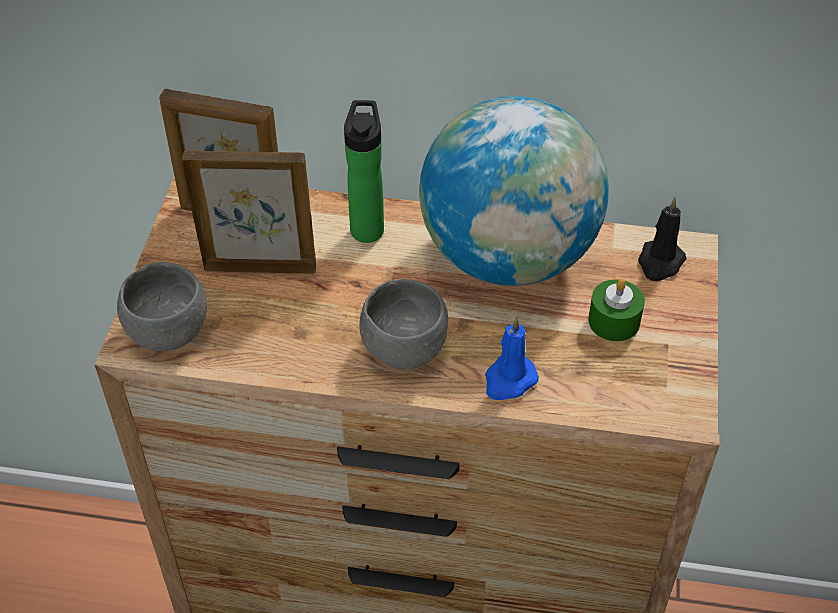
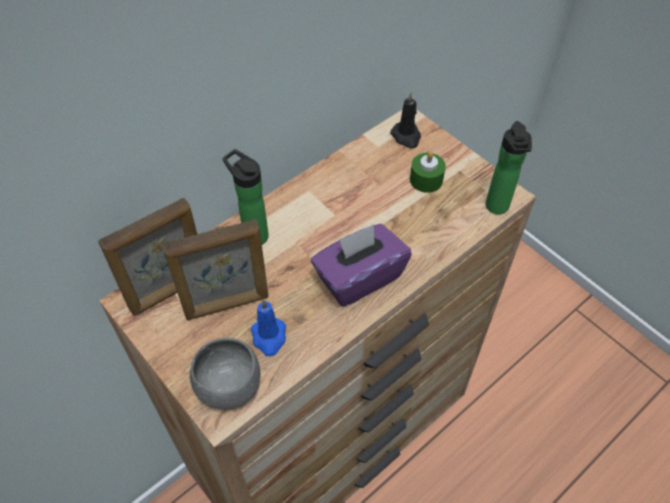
camera: 50 degrees left, 5 degrees up
(260, 266) = (227, 305): picture frame -> picture frame turned 150 degrees counterclockwise
(404, 348) = (359, 277): grey bowl -> purple tissue box
(508, 256) = (340, 190): globe -> none
(509, 380) = (424, 248): blue candle -> blue candle (269, 337)
(650, 416) = (497, 208): none -> bottle

